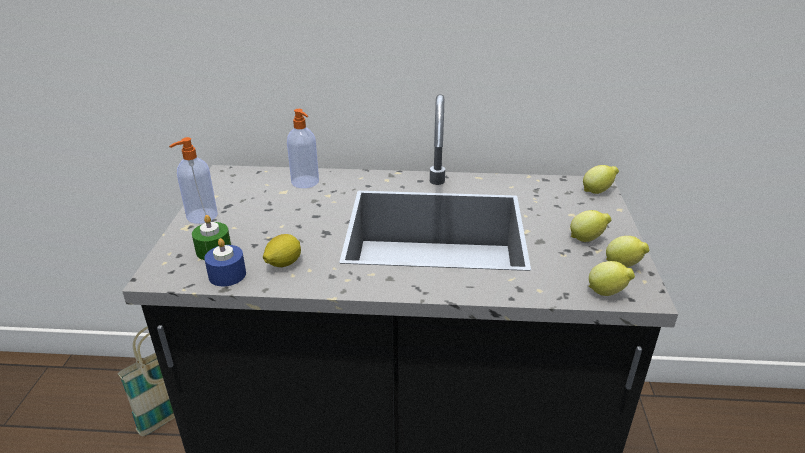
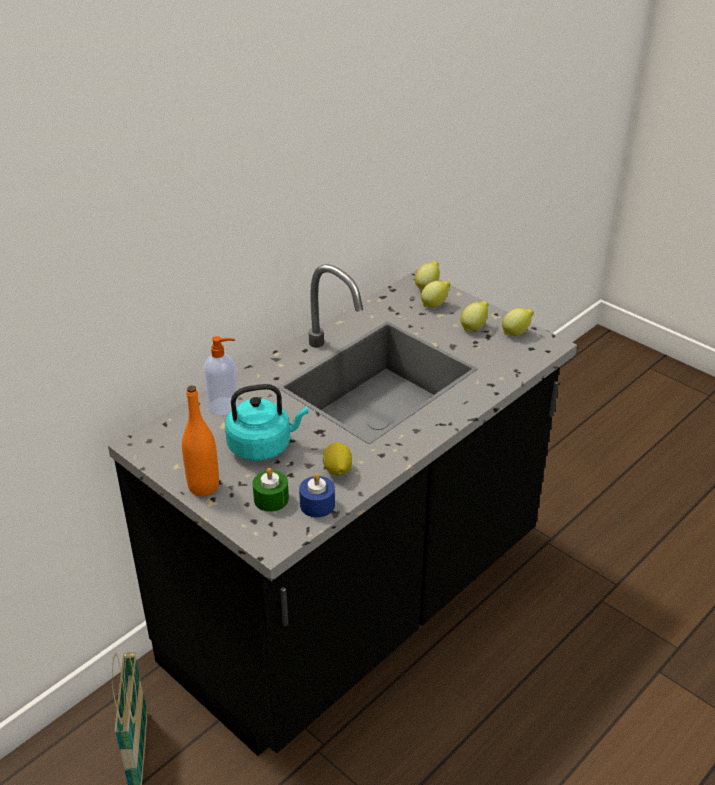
camera: 50 degrees left, 5 degrees up
(201, 216) = (203, 486): soap dispenser -> orange bottle
(277, 217) = (263, 446): none -> turquoise kettle
(607, 293) = (533, 355): lemon -> lemon (435, 305)

